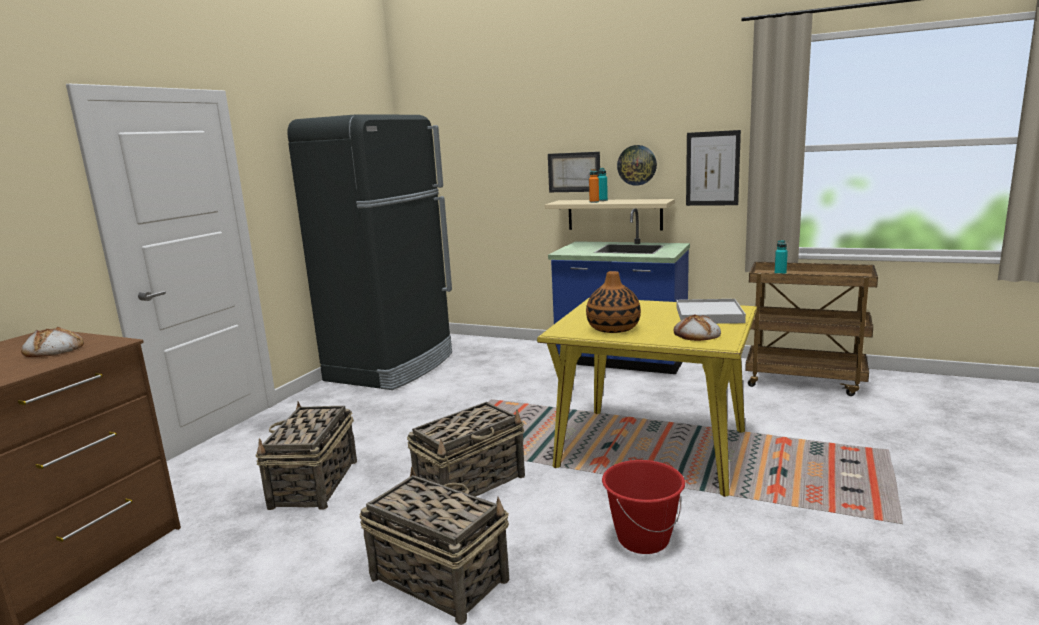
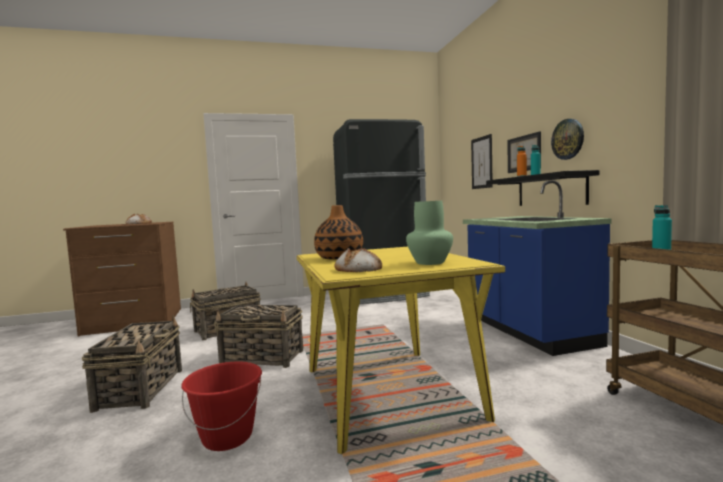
camera: 50 degrees right, 10 degrees down
(614, 214) = (550, 190): beige shelf -> black shelf
(708, 315) = (430, 262): white tray -> green vase
(712, 168) = (636, 131): picture -> picture (482, 162)

